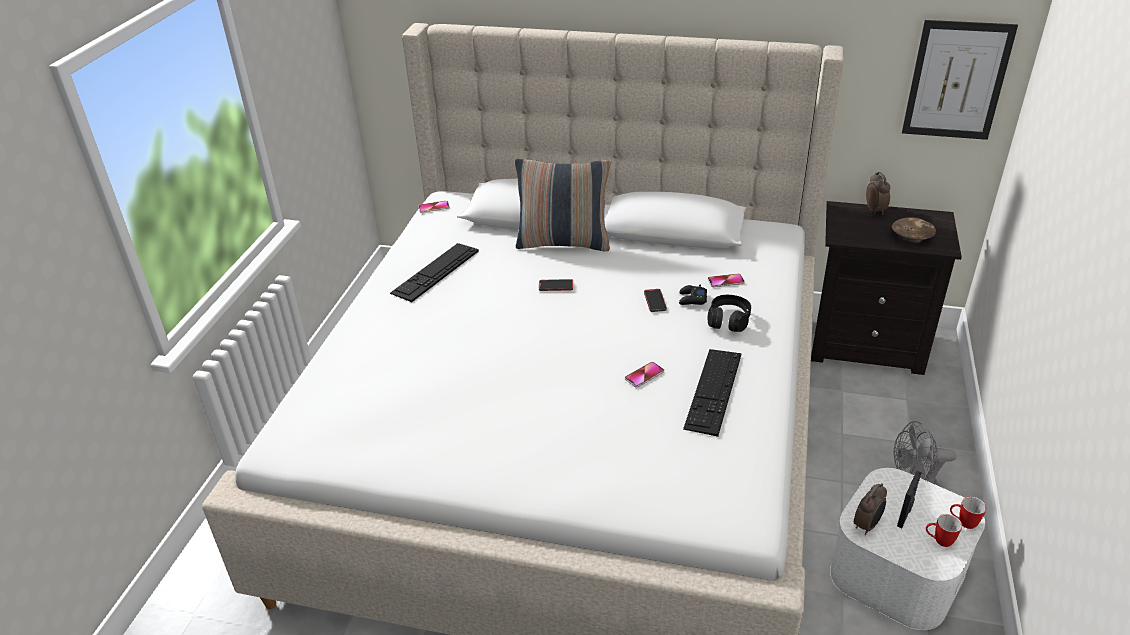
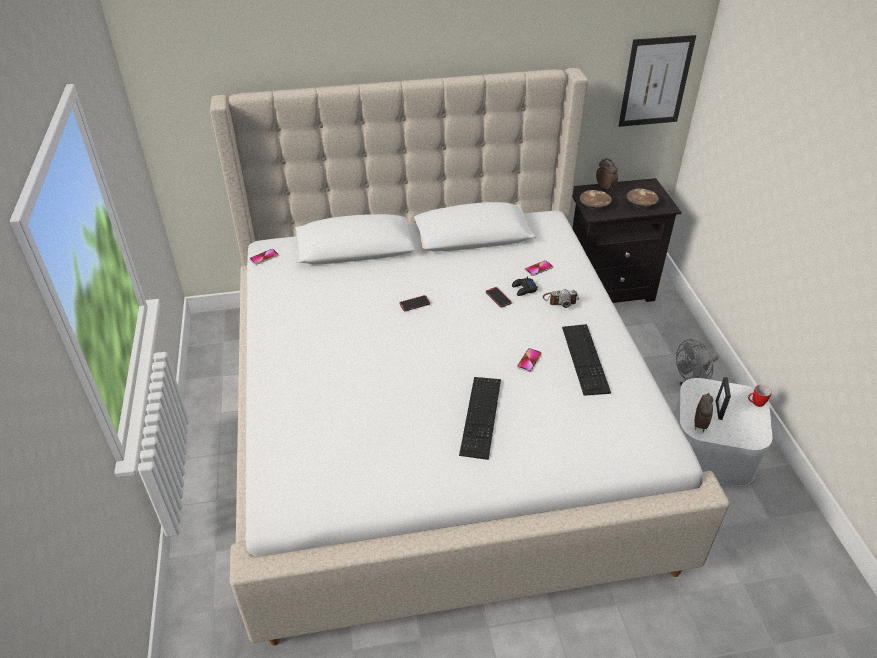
camera: 25 degrees left, 5 degrees up
(435, 271) = (306, 315): keyboard -> keyboard (480, 416)
(563, 242) = (395, 265): pillow -> none
(728, 320) = (560, 300): black headphones -> camera
(848, 227) = (595, 205): none -> brown bowl
(938, 541) = (748, 421): mug -> none

